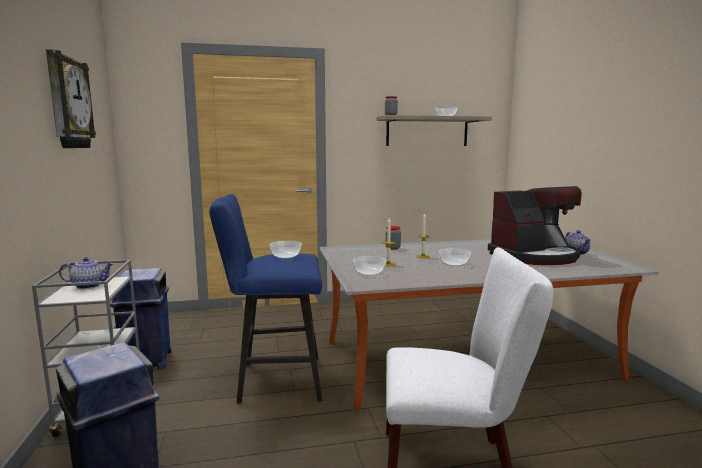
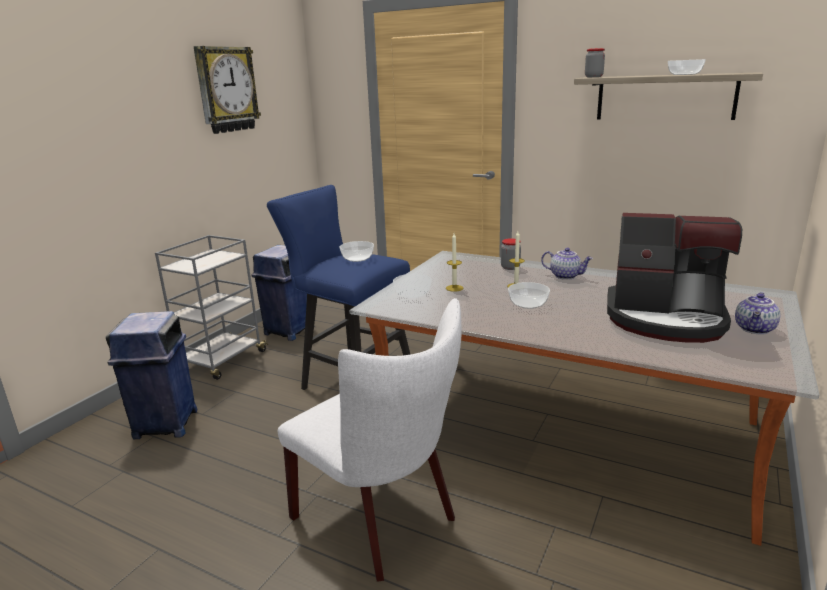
camera: 40 degrees right, 10 degrees up
(89, 286) = (208, 258): teapot -> teapot (565, 276)

